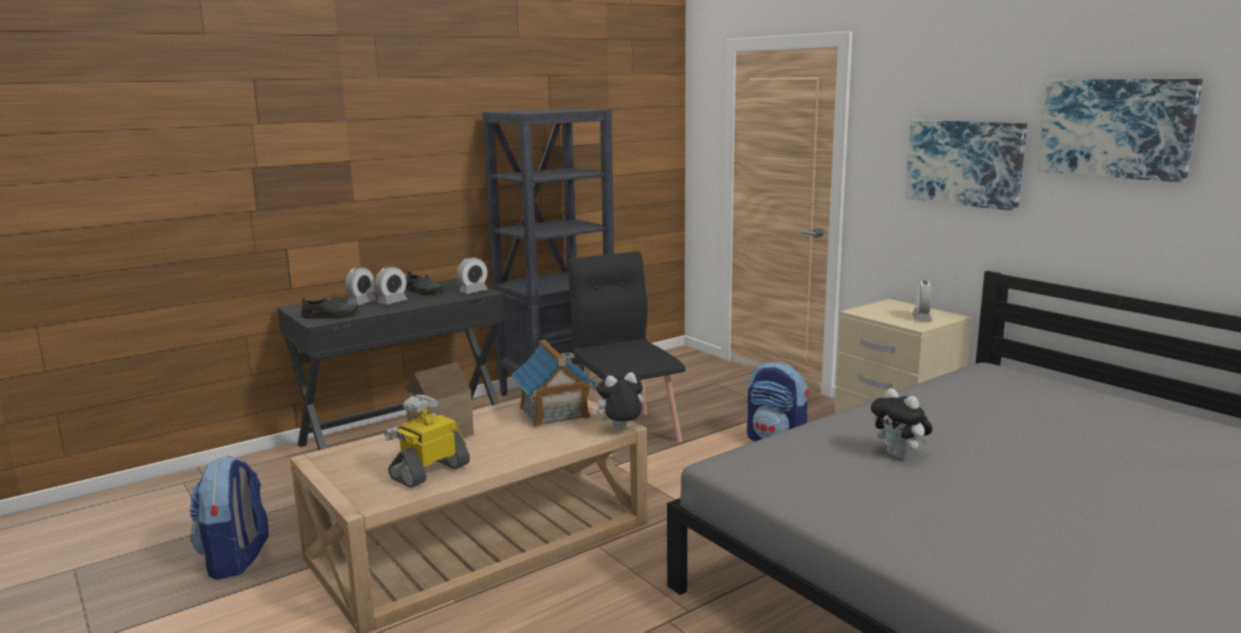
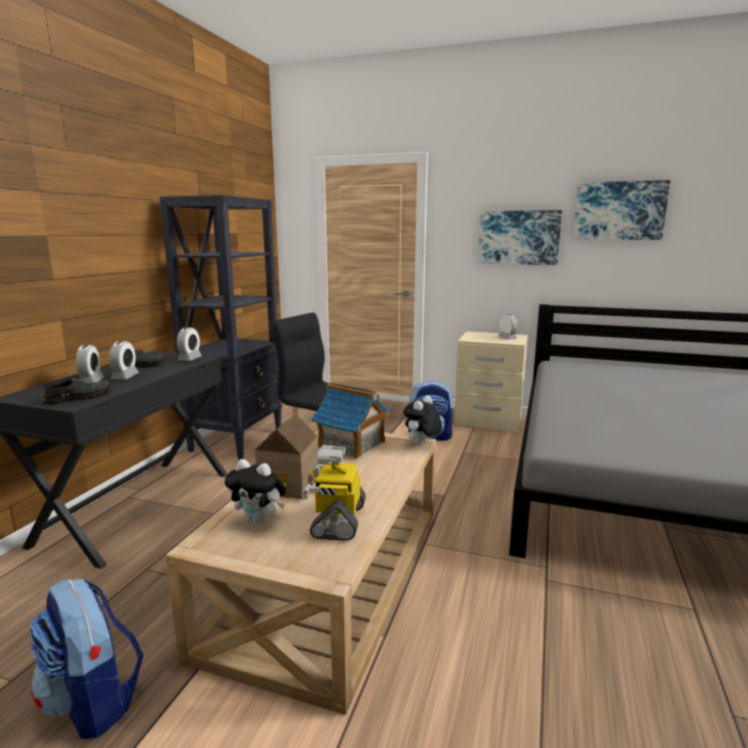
camera: 35 degrees left, 0 degrees up
(899, 455) = (620, 416): plush toy -> plush toy (259, 521)

